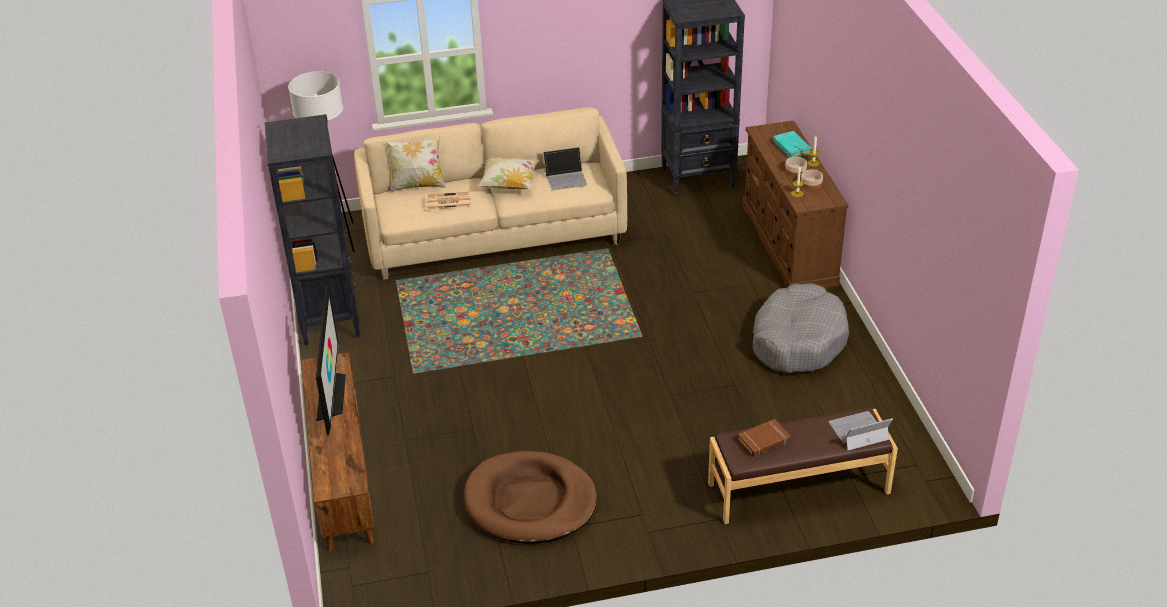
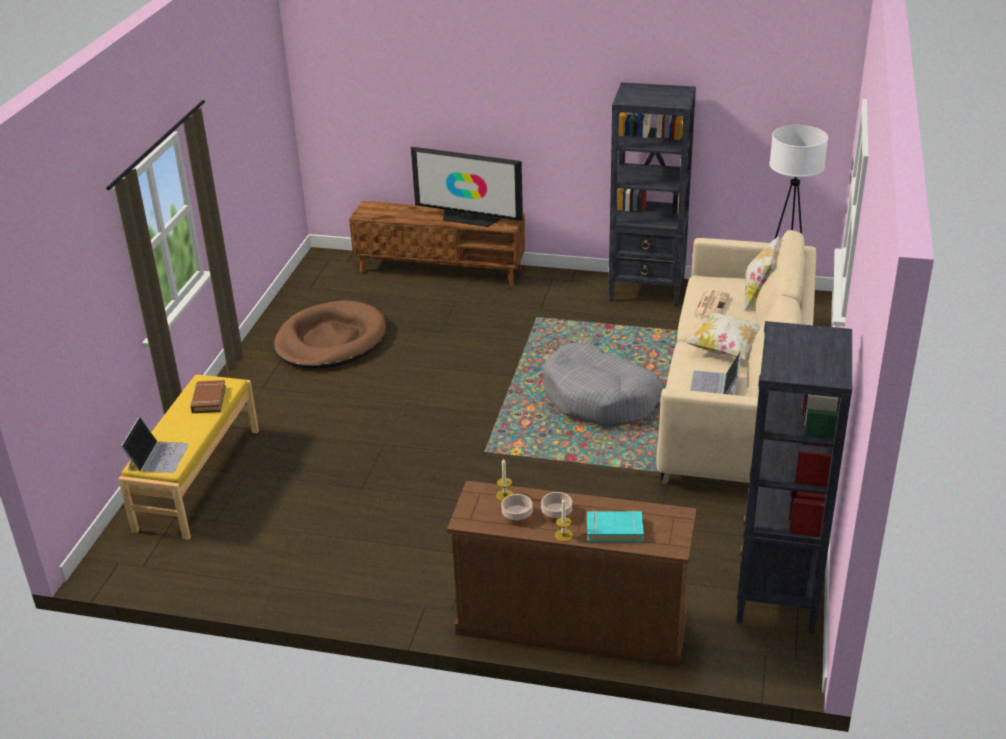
camera: 115 degrees right, 5 degrees down
(798, 340) = (387, 558): grey dog bed -> grey dog bed (600, 399)
(799, 489) = (197, 478): brown bench -> yellow bench

